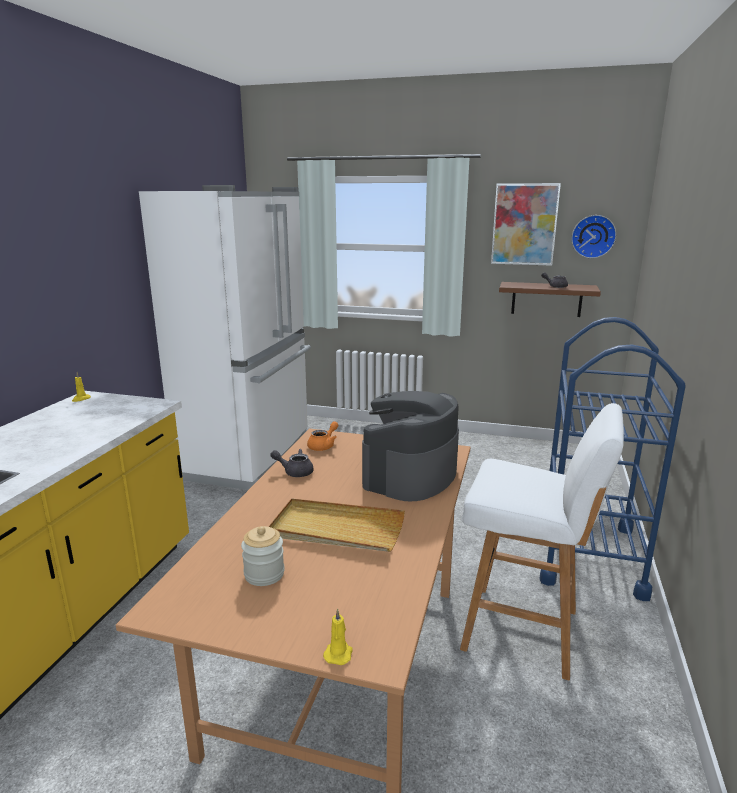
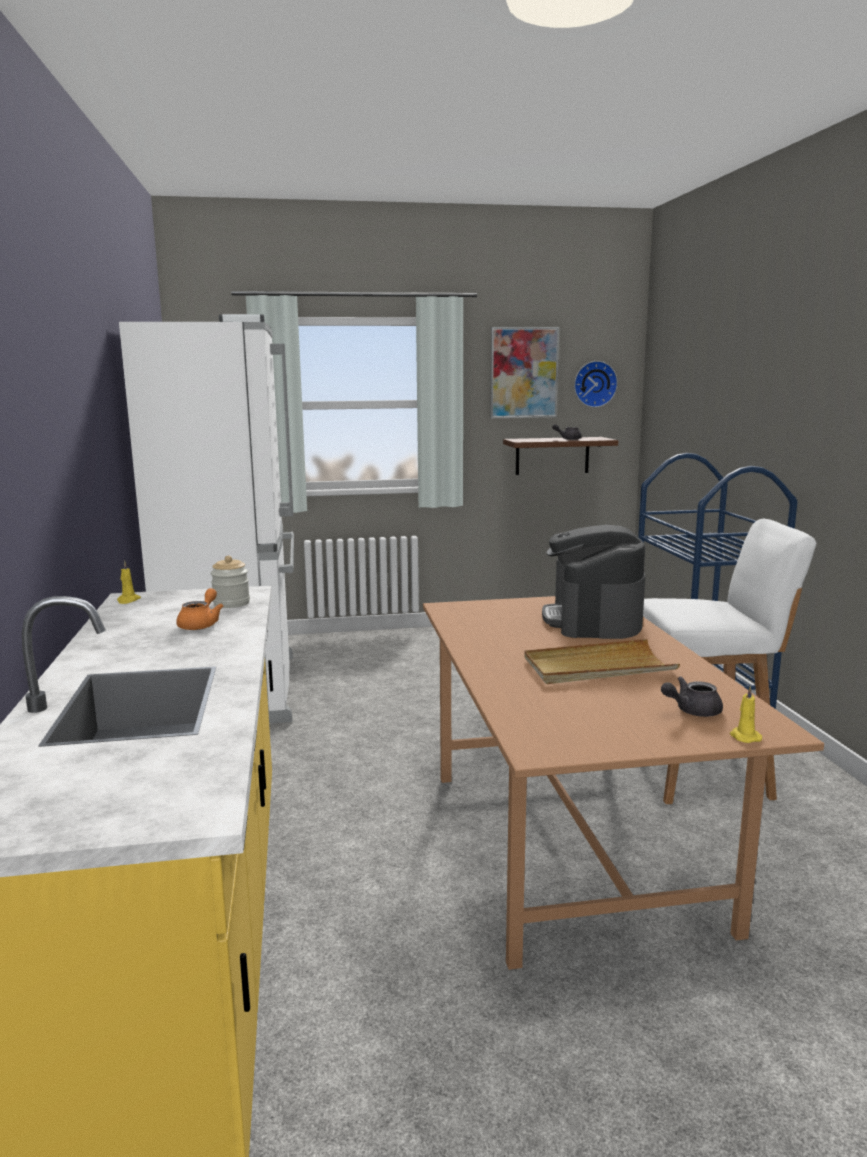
camera: 25 degrees left, 5 degrees down
(264, 574) = (590, 708): jar -> jar (231, 603)
(295, 472) = (476, 636): grey teapot -> grey teapot (692, 711)
(323, 446) = (467, 613): orange teapot -> orange teapot (201, 624)

